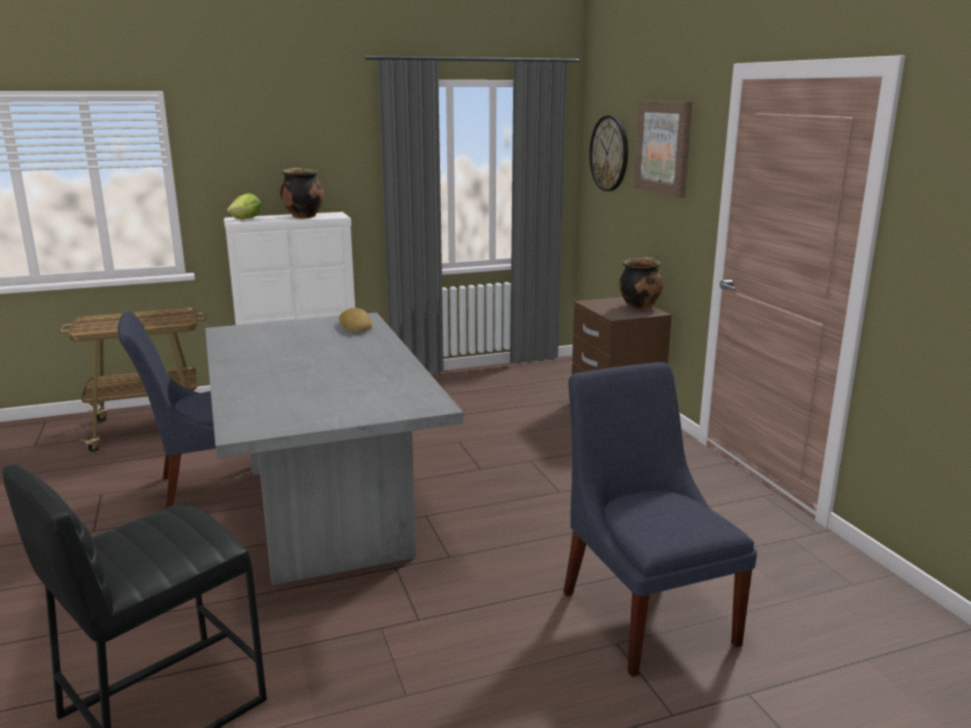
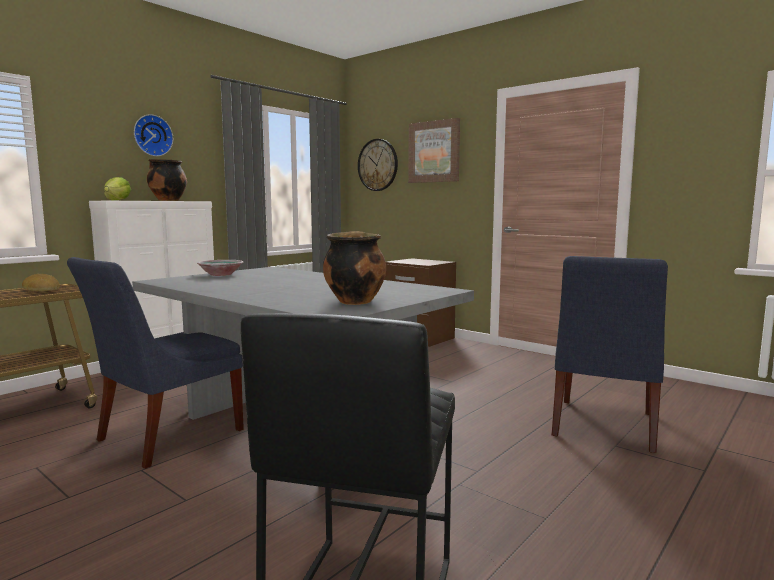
camera: 30 degrees left, 10 degrees down
(296, 137) = (152, 135): none -> wall clock
(296, 326) = (221, 274): none -> bowl
(356, 326) = (274, 271): bread -> bread (42, 289)
(639, 307) = (429, 260): cooking pot -> cooking pot (354, 301)
(645, 612) = (602, 426): blue chair -> blue chair turned 105 degrees counterclockwise

